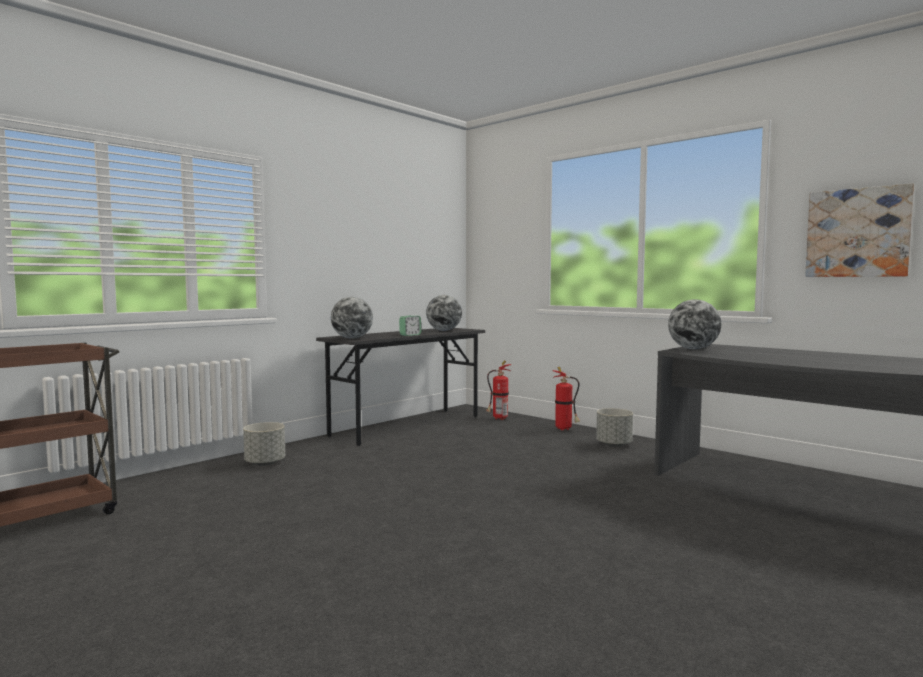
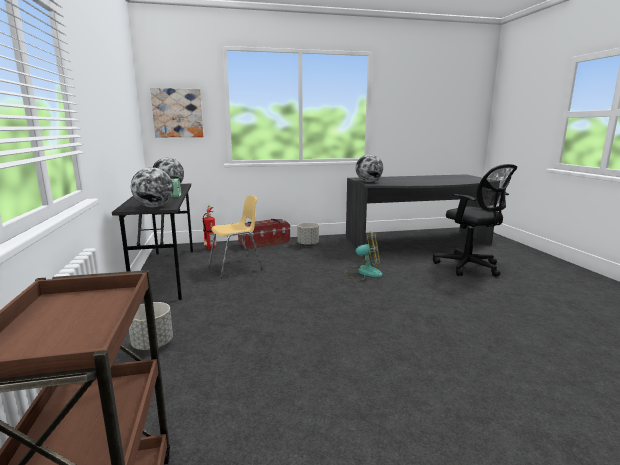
camera: 55 degrees left, 10 degrees up
(467, 440) = (236, 268): none -> yellow chair
(565, 429) = (264, 243): fire extinguisher -> storage box
(578, 491) = (363, 272): none -> fan
(785, 554) = (469, 267): none -> black office chair
(857, 233) = (408, 118): picture -> picture (177, 113)

